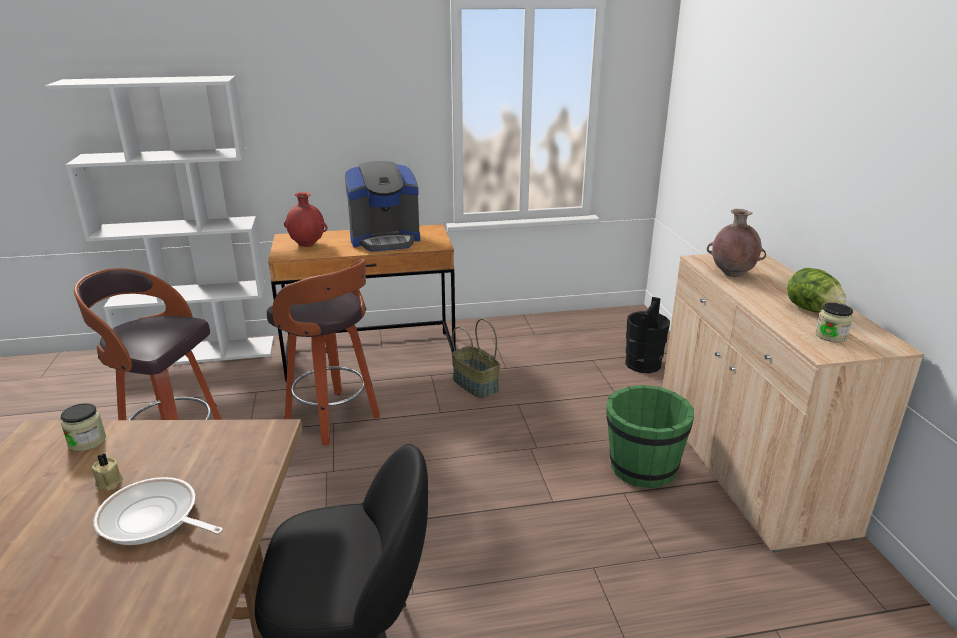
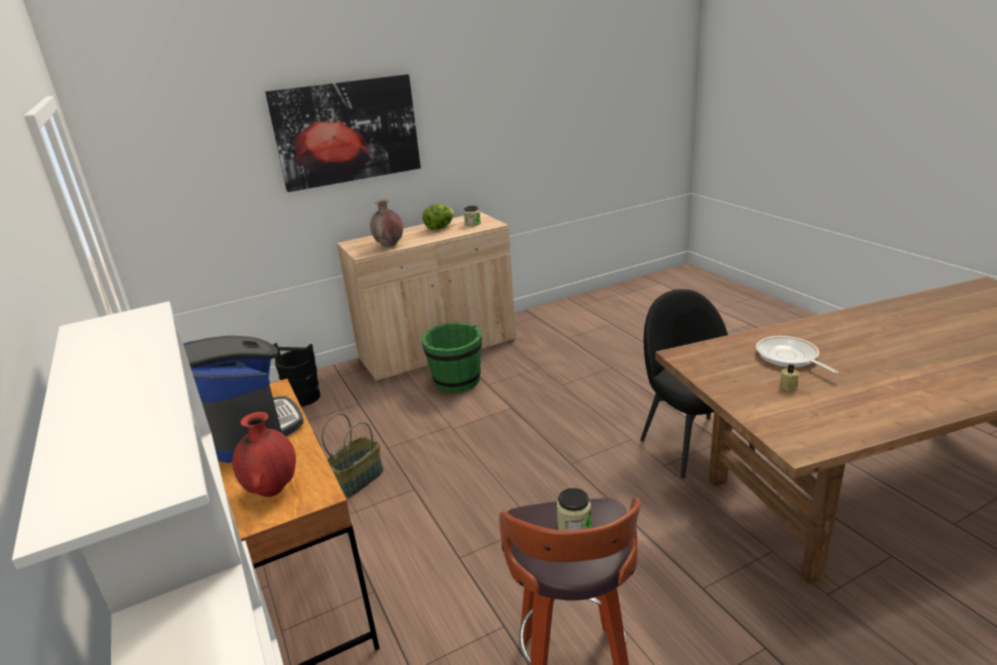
camera: 105 degrees left, 0 degrees up
(87, 441) = (773, 418): jar -> jar (574, 525)
(152, 519) = (789, 357): frying pan -> frying pan turned 150 degrees clockwise
(334, 419) = (451, 560): stool -> none
(819, 114) = (347, 132): none -> picture

